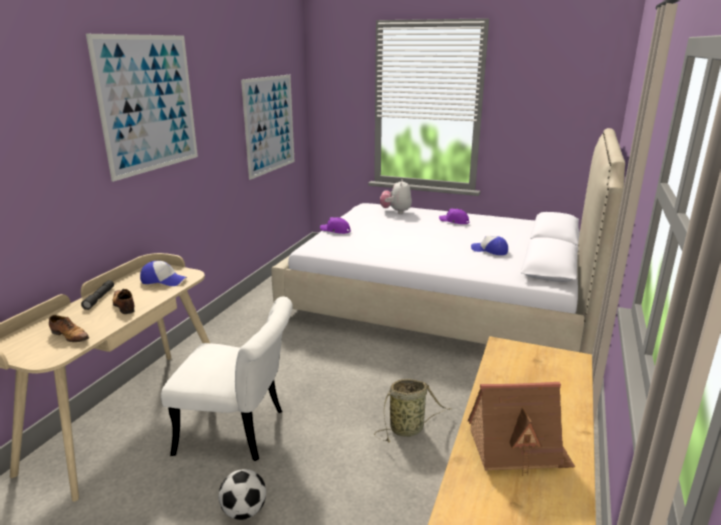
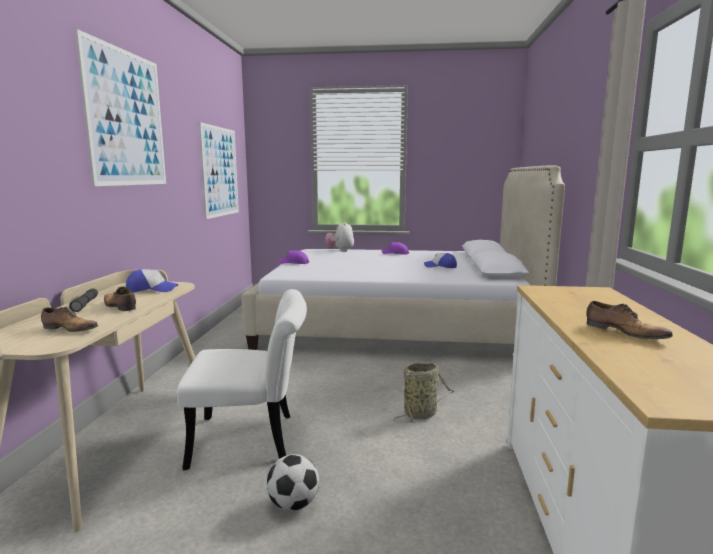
camera: 15 degrees left, 10 degrees down
(517, 448) = (624, 332): toy house -> shoe

